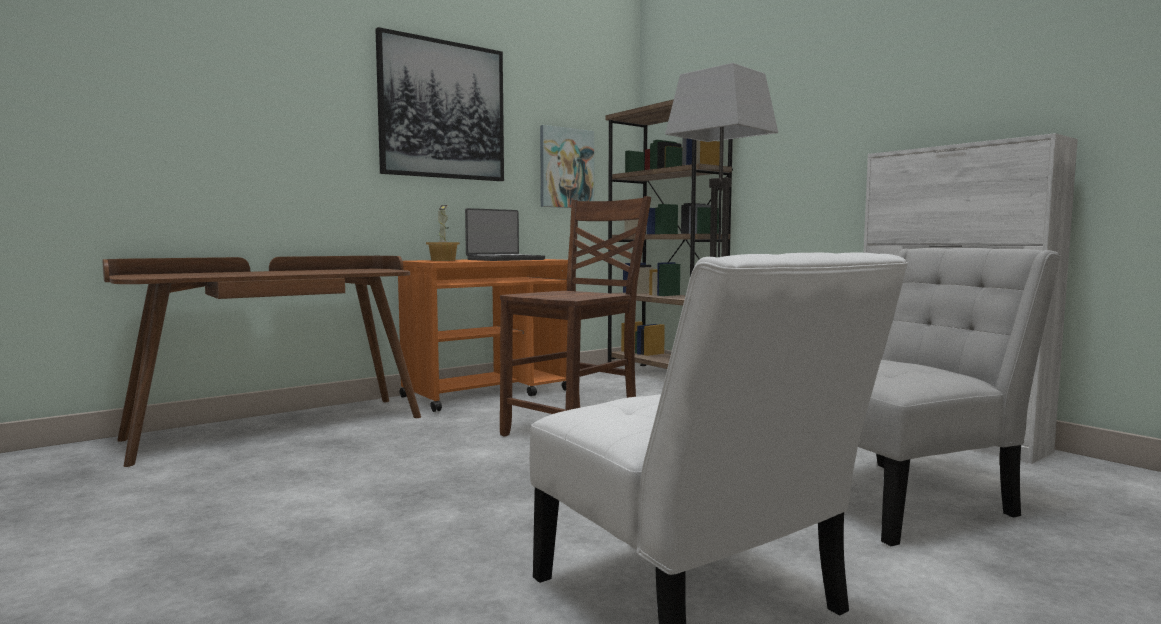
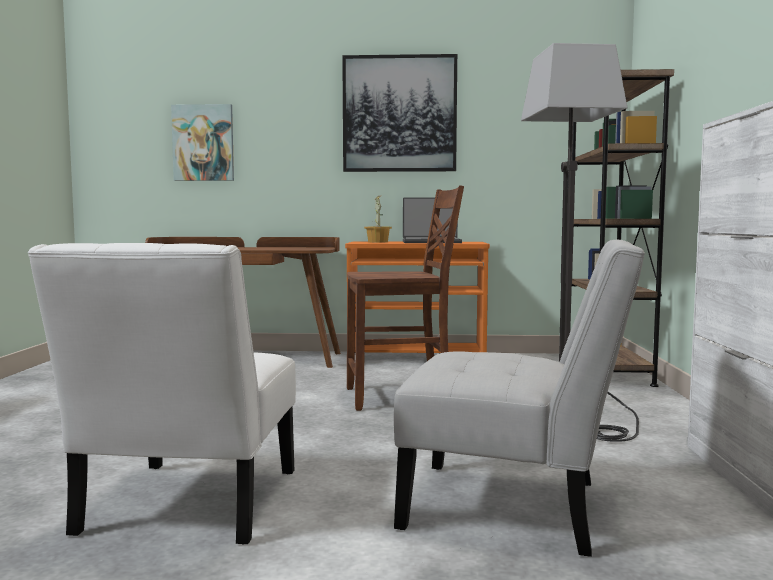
camera: 40 degrees right, 0 degrees up
(566, 168) = (530, 154): picture -> picture (203, 143)

